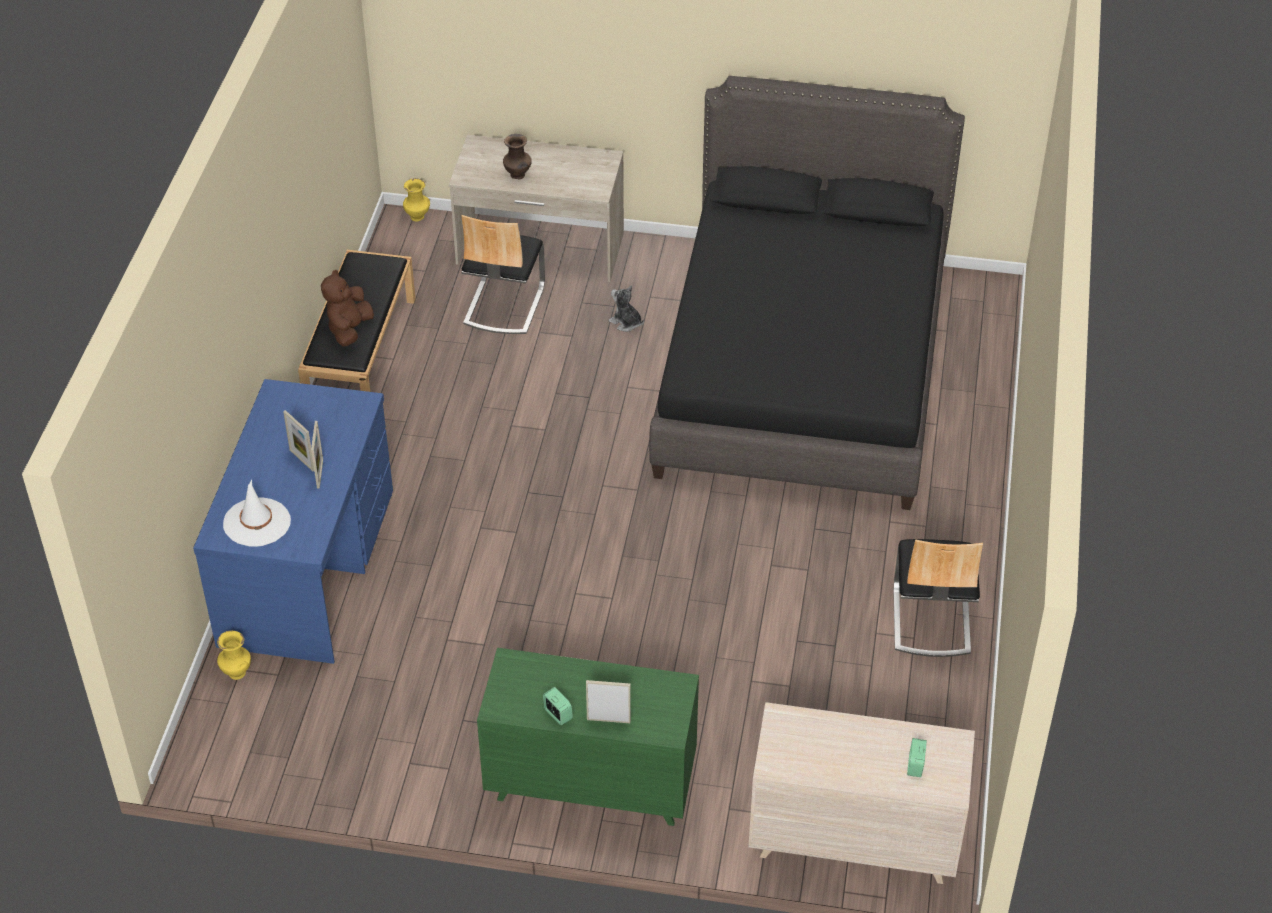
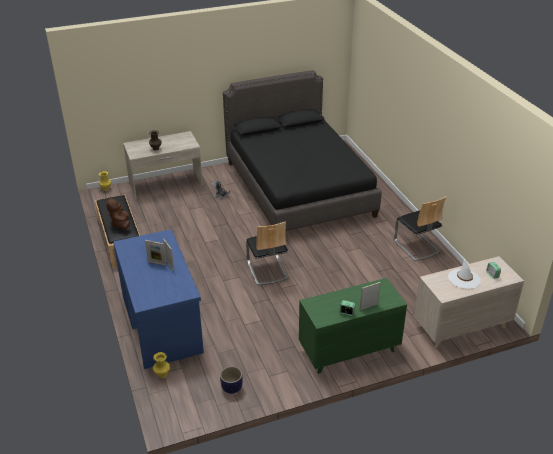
camera: 30 degrees left, 10 degrees down
(257, 522) = (157, 292): white hat -> white hat (464, 279)
(330, 754) = (231, 388): none -> planter
(503, 305) = (166, 205): chair -> chair (267, 270)

